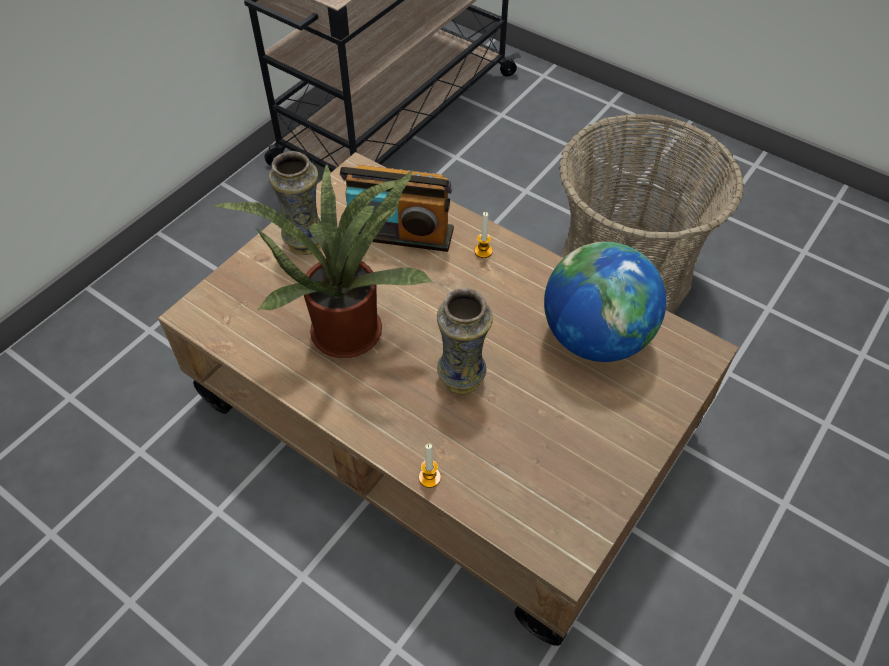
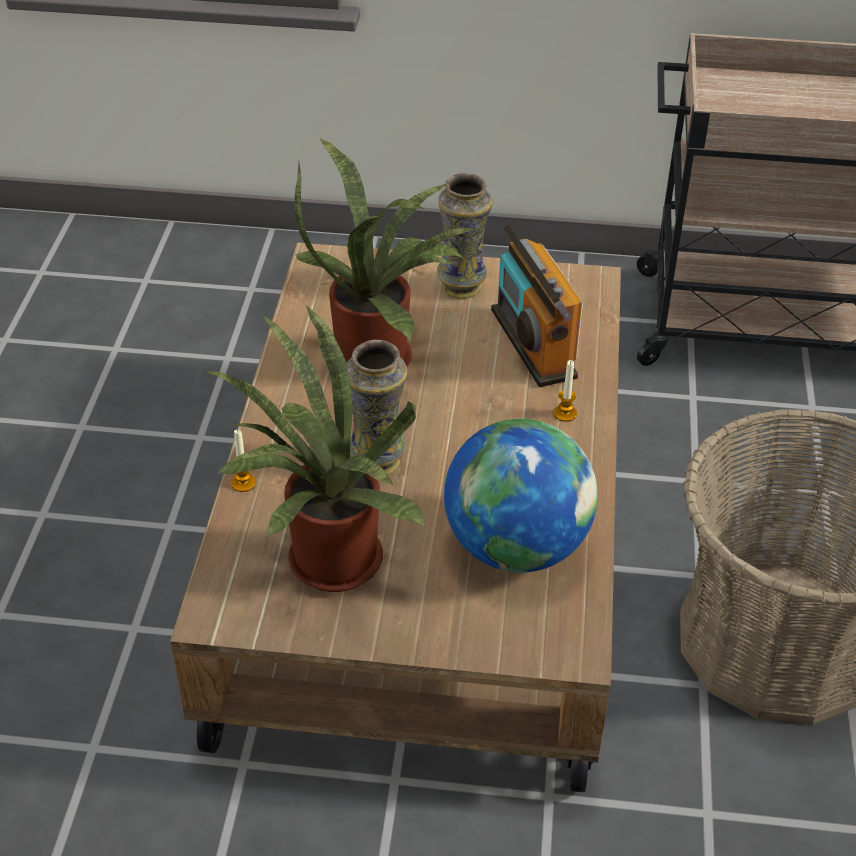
camera: 60 degrees right, 10 degrees down
(551, 458) = (325, 565): none -> potted plant

